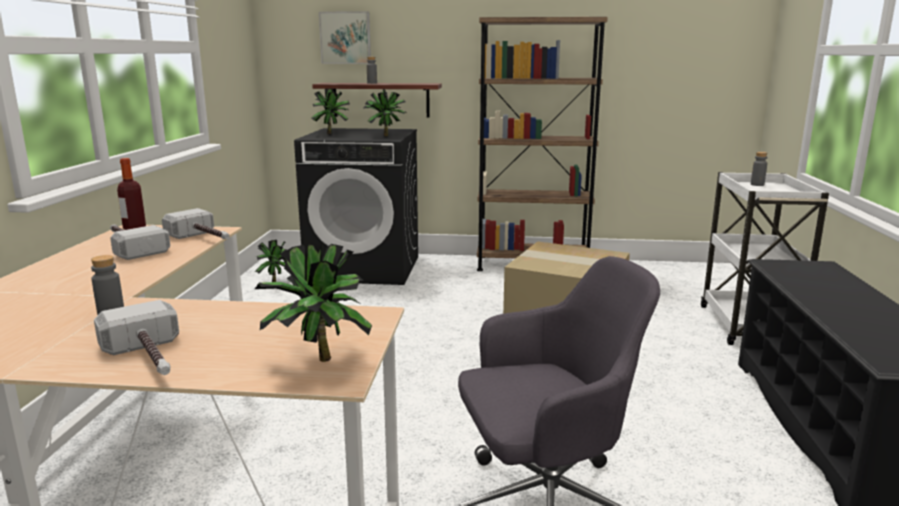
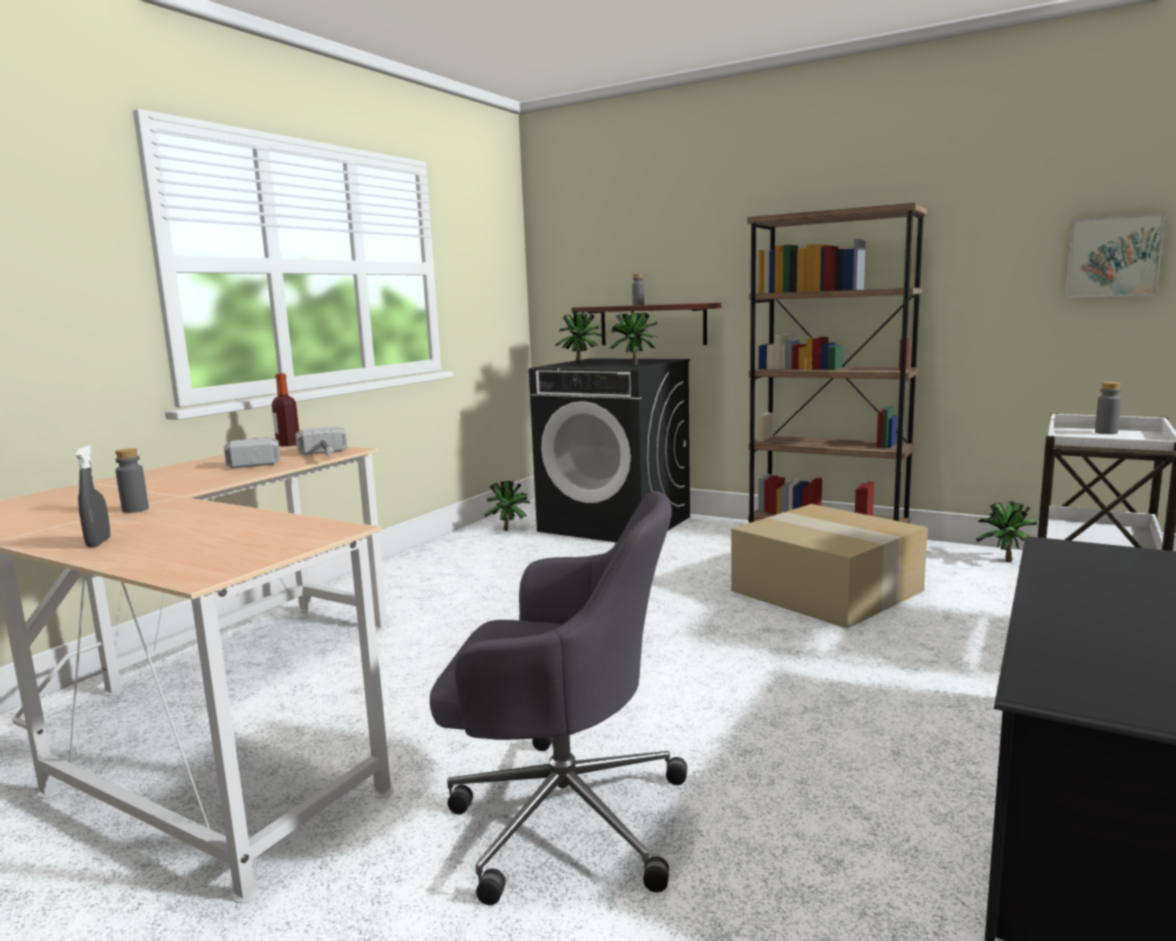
camera: 25 degrees right, 5 degrees down
(150, 359) = (98, 543): hammer -> grey spray bottle
(319, 363) = (212, 562): potted plant -> potted plant (1005, 562)
(345, 38) = (615, 254): picture -> picture (1113, 257)

